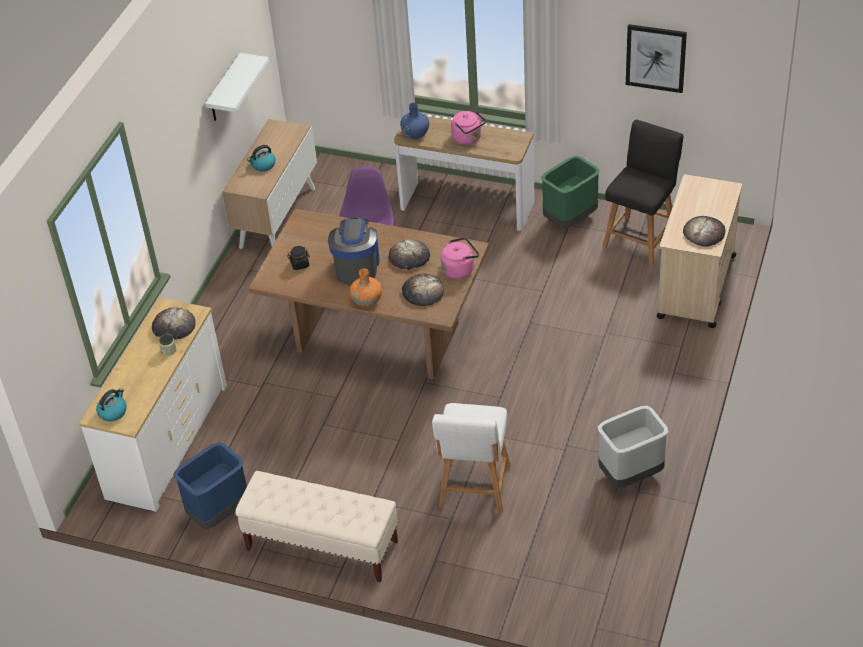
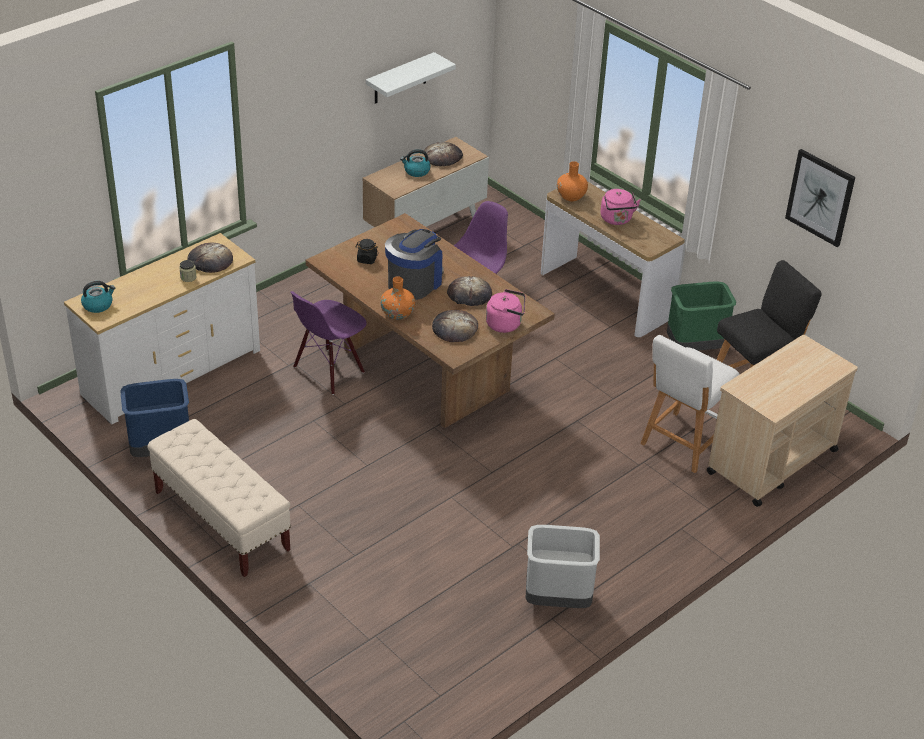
camera: 25 degrees right, 5 degrees down
(299, 375) = (329, 371): none -> purple chair
(415, 134) = (571, 196): blue vase -> orange vase
(474, 489) = (398, 540): white stool -> white stool (682, 444)
(704, 233) = (777, 394): bread -> bread (443, 156)

